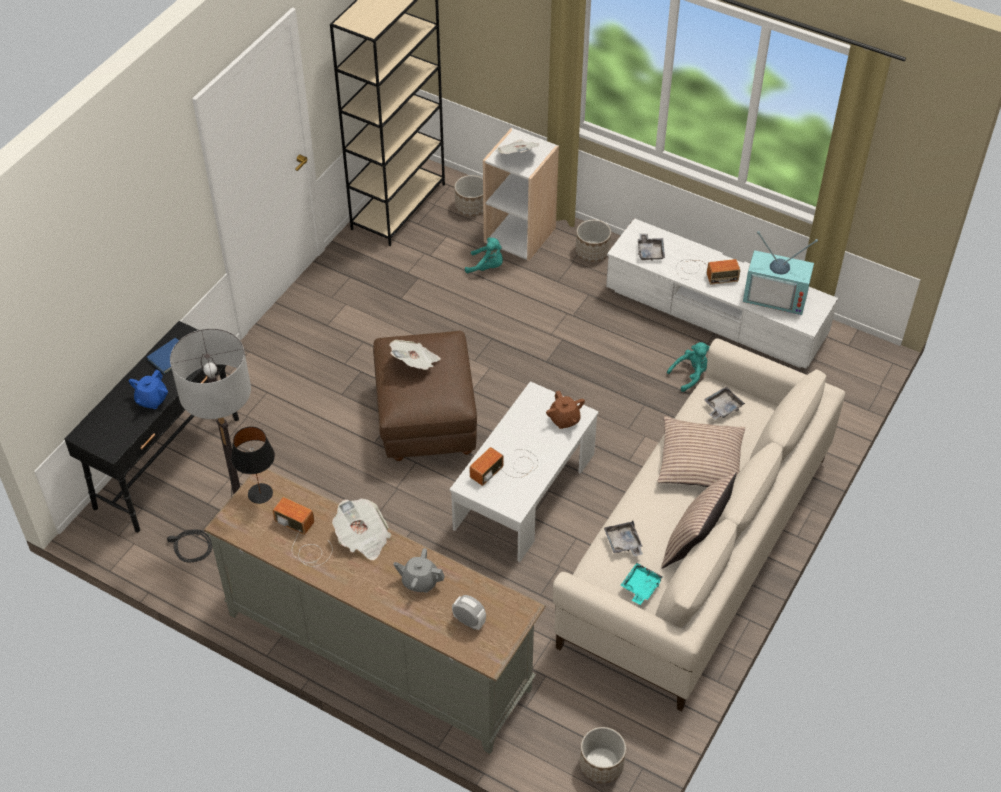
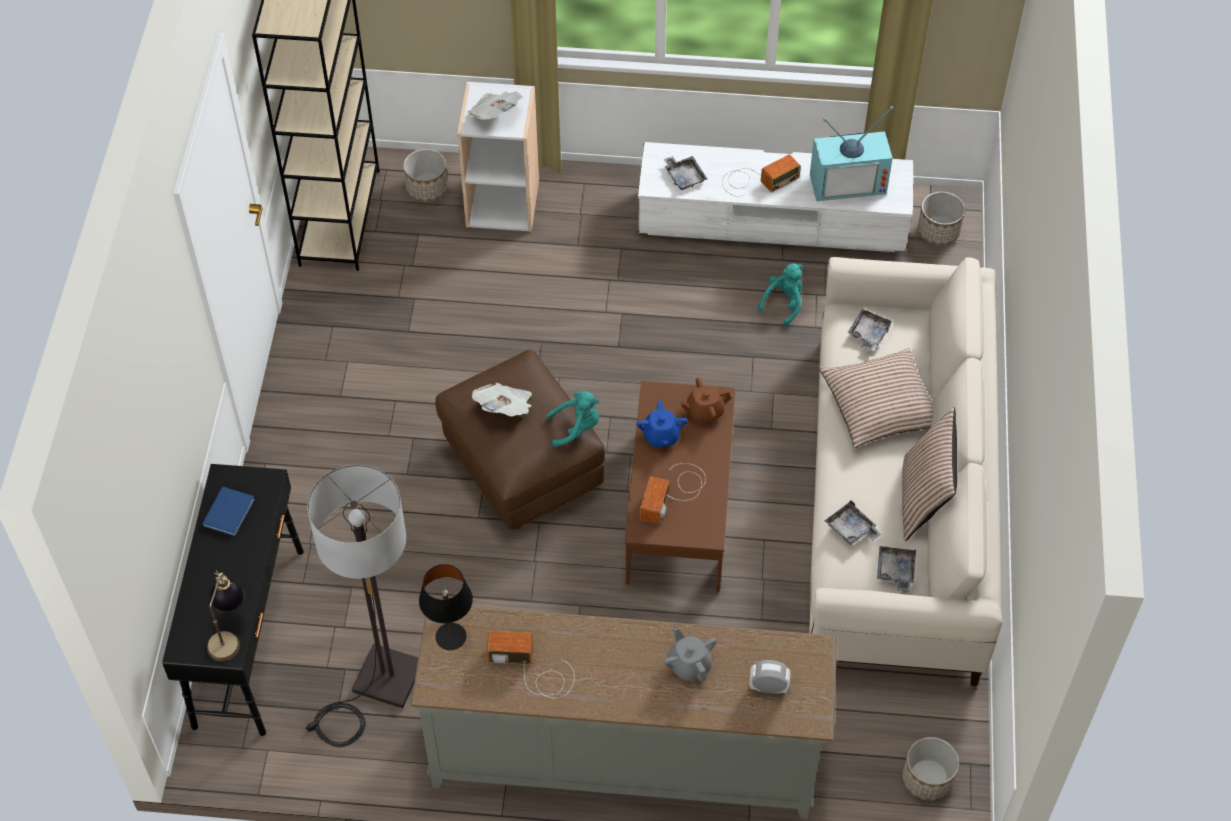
camera: 25 degrees left, 5 degrees up
(120, 437) = (229, 634): none -> table lamp
(151, 400) = (239, 574): blue teapot -> blue teapot (661, 436)
(363, 538) = (598, 641): newspaper -> none
(419, 581) = (689, 664): grey teapot -> grey teapot turned 75 degrees clockwise
(487, 267) = (487, 256): turquoise plush toy -> turquoise plush toy (576, 428)
(524, 491) = (679, 508): white coffee table -> brown coffee table
(564, 419) = (704, 412): brown teapot -> brown teapot turned 120 degrees clockwise
(592, 252) = (597, 195): planter -> planter (939, 231)
(640, 587) = (895, 571): turquoise tray -> grey tray

